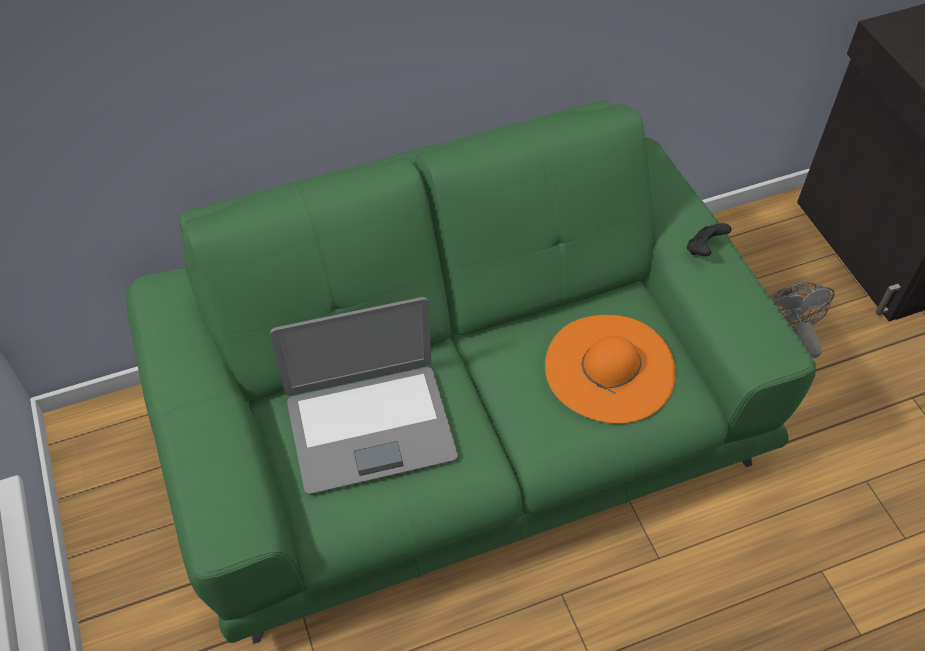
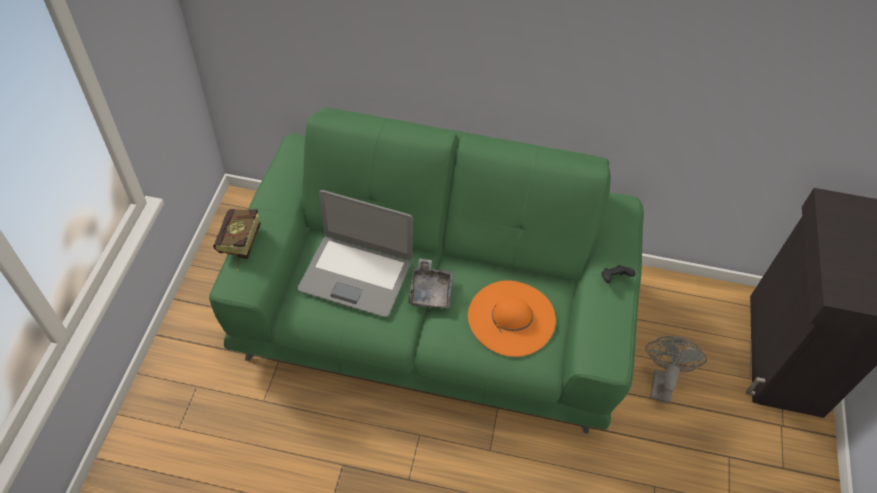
camera: 30 degrees right, 0 degrees up
(183, 480) = (238, 246): none -> book
(484, 391) = (430, 290): none -> grey tray

